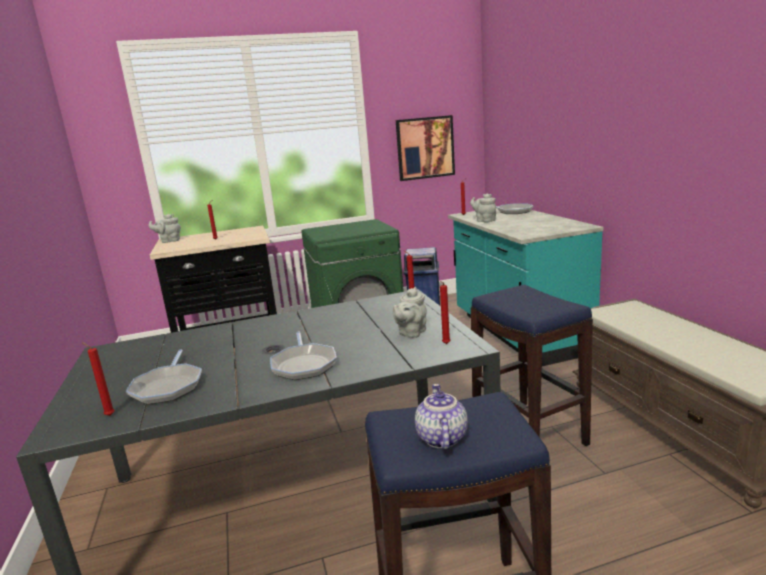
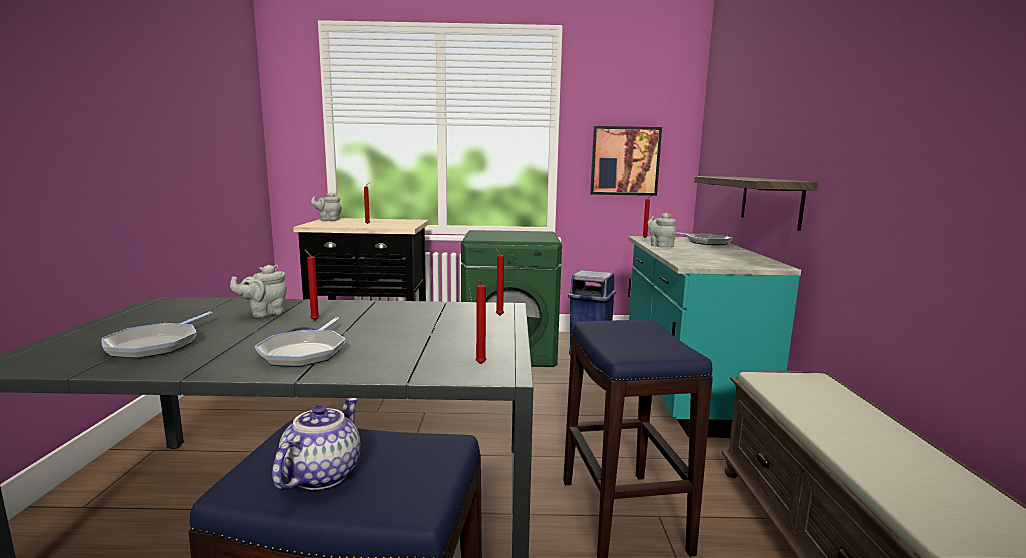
camera: 15 degrees right, 5 degrees down
(108, 415) = (67, 359): red candle -> red candle (314, 320)
(411, 333) = (457, 344): grey teapot -> grey teapot (264, 313)
(565, 174) = (770, 201): none -> shelf

